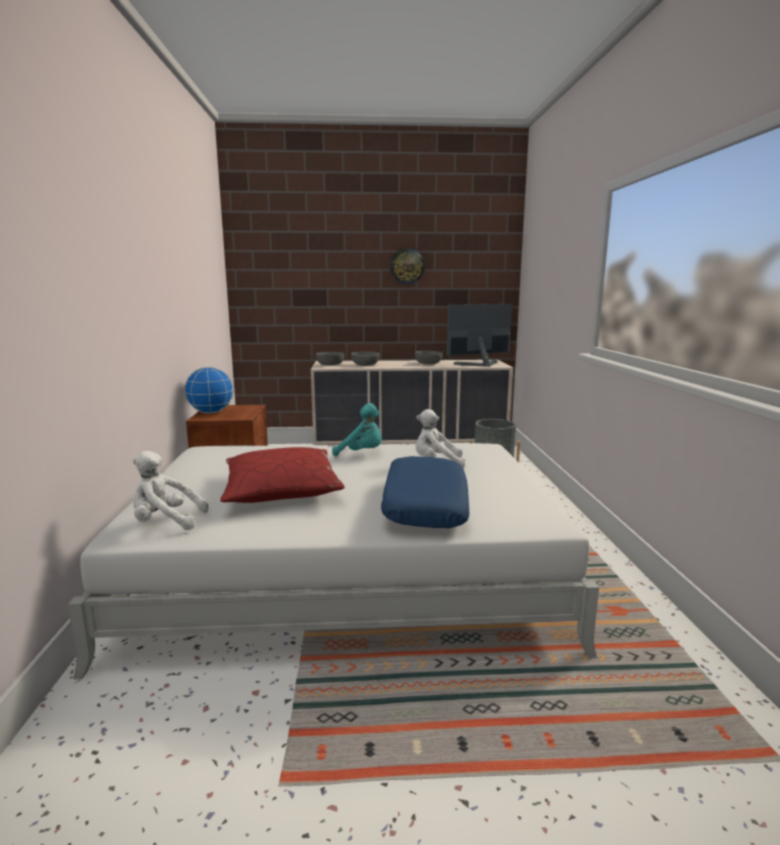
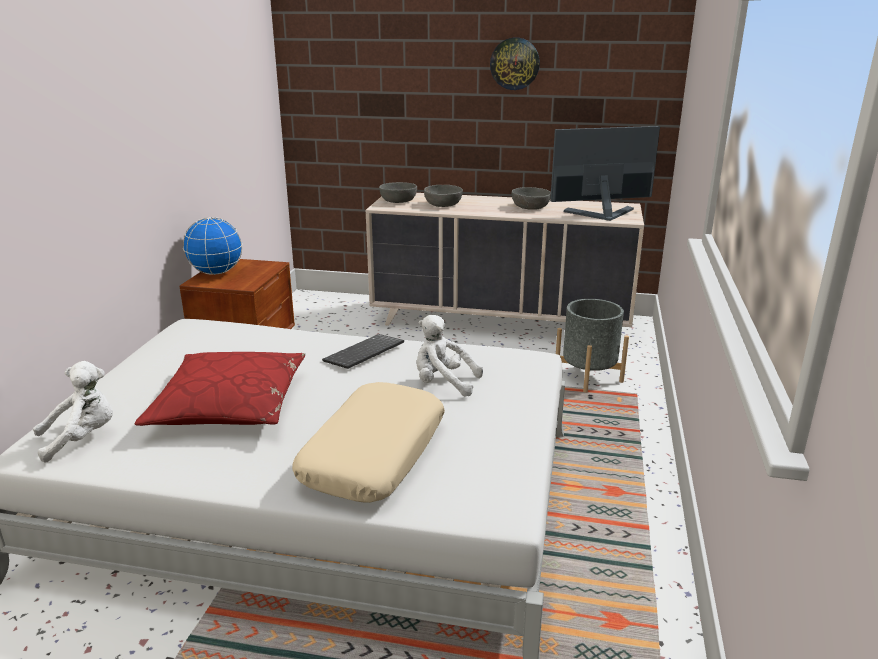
camera: 15 degrees right, 10 degrees up
(166, 522) = (82, 438): white plush toy -> white plush toy turned 135 degrees clockwise
(362, 453) = (364, 354): turquoise plush toy -> keyboard
(424, 504) = (373, 454): blue pillow -> beige pillow

